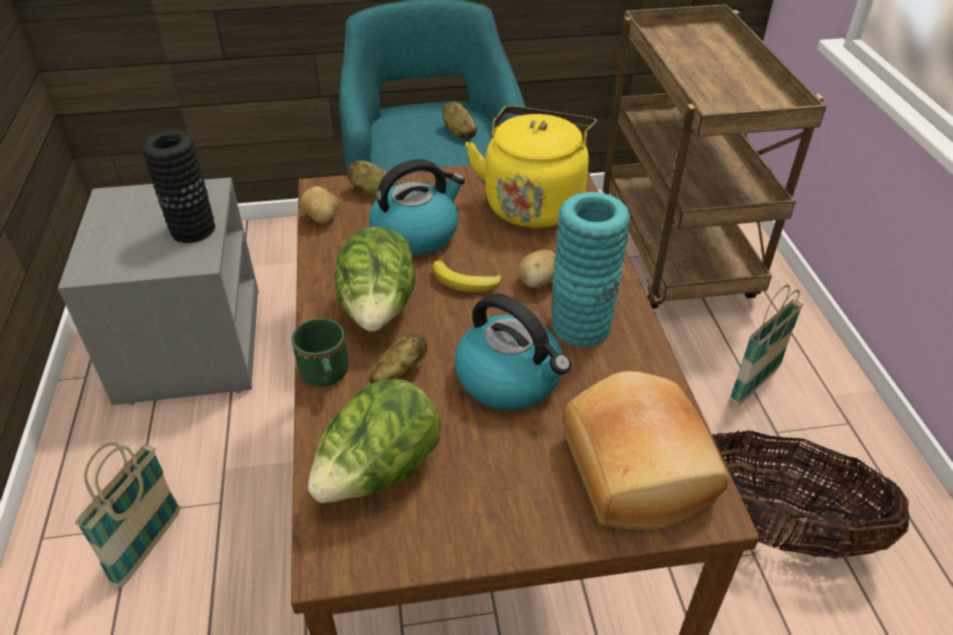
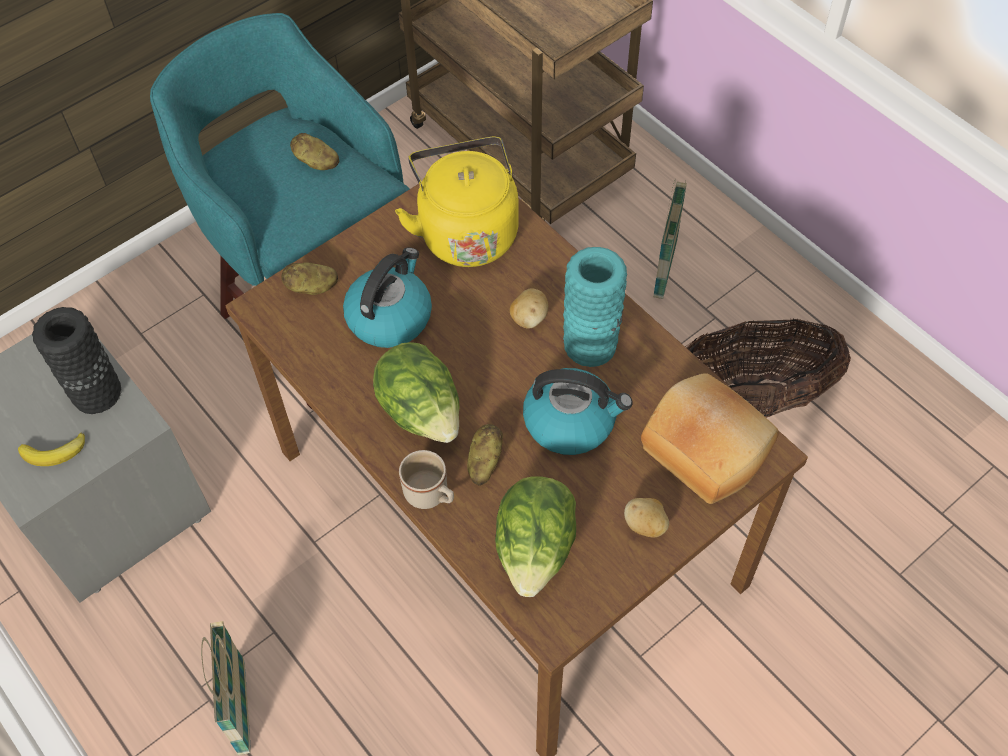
camera: 30 degrees left, 15 degrees up
(322, 219) = (291, 341): potato -> potato (645, 525)
(326, 377) = (431, 495): green mug -> beige mug
(465, 282) = (470, 348): banana -> banana (54, 453)

